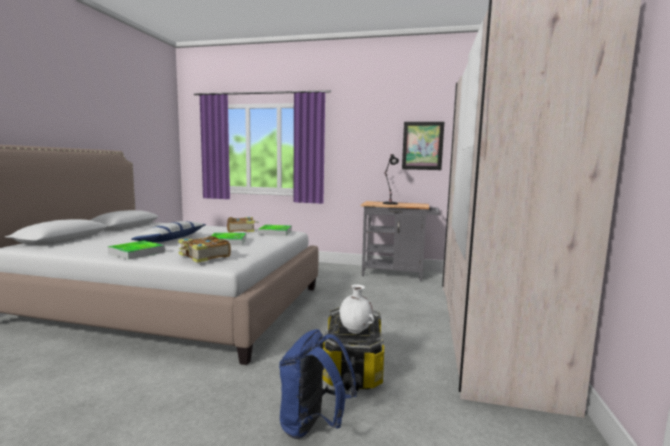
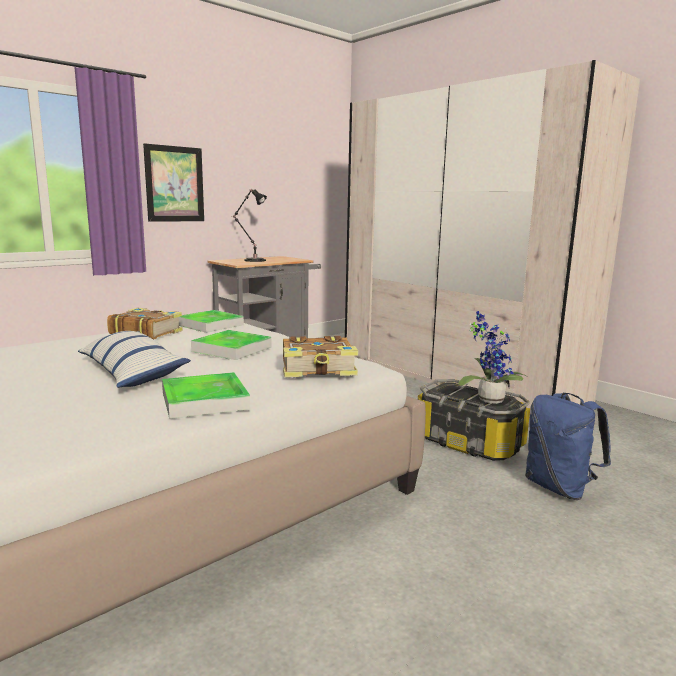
camera: 55 degrees left, 5 degrees up
(355, 331) = (488, 399): white vase -> potted plant
(422, 146) = (269, 177): picture -> picture (174, 184)

